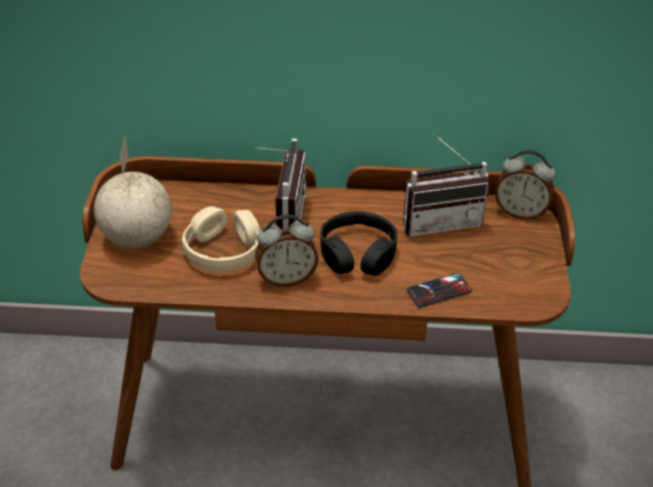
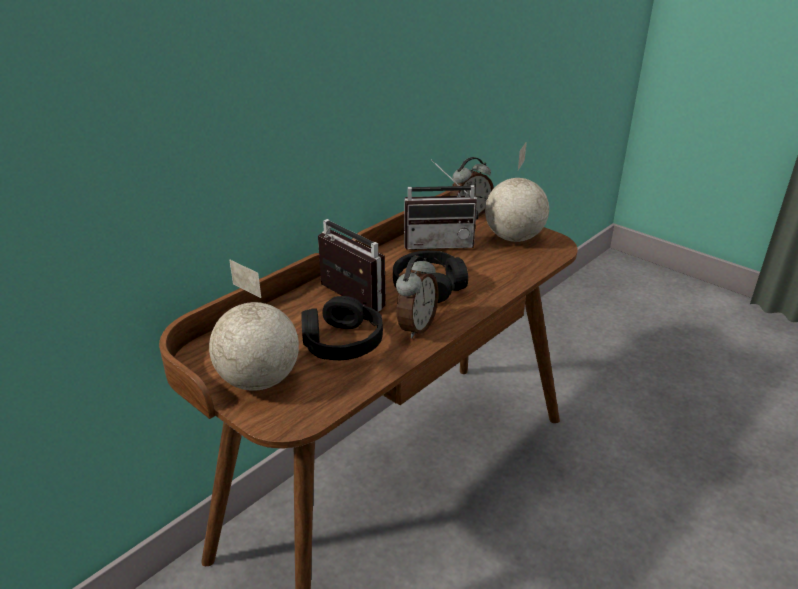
camera: 50 degrees left, 10 degrees down
(223, 250) = (341, 342): beige headphones -> black headphones
(439, 291) = (508, 274): phone -> none
(440, 220) = (439, 243): radio -> radio turned 60 degrees clockwise
(513, 262) = (513, 238): none -> globe

